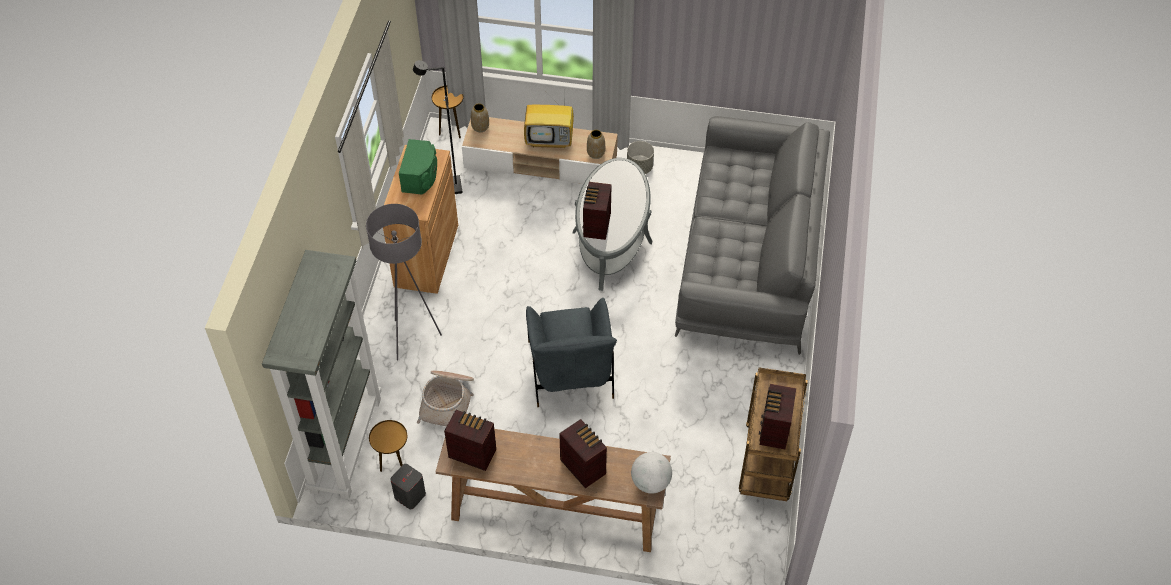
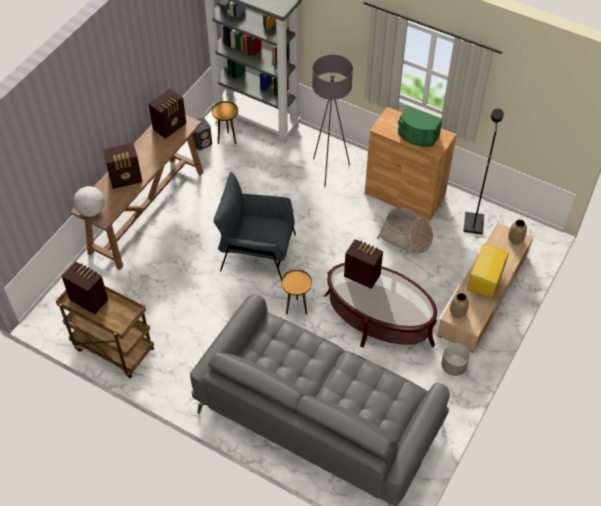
camera: 110 degrees right, 0 degrees up
(448, 402) = (264, 177): basket -> basket (406, 237)
(451, 132) = (538, 241): brown side table -> brown side table (296, 309)
(612, 237) = (378, 320): grey coffee table -> brown coffee table

